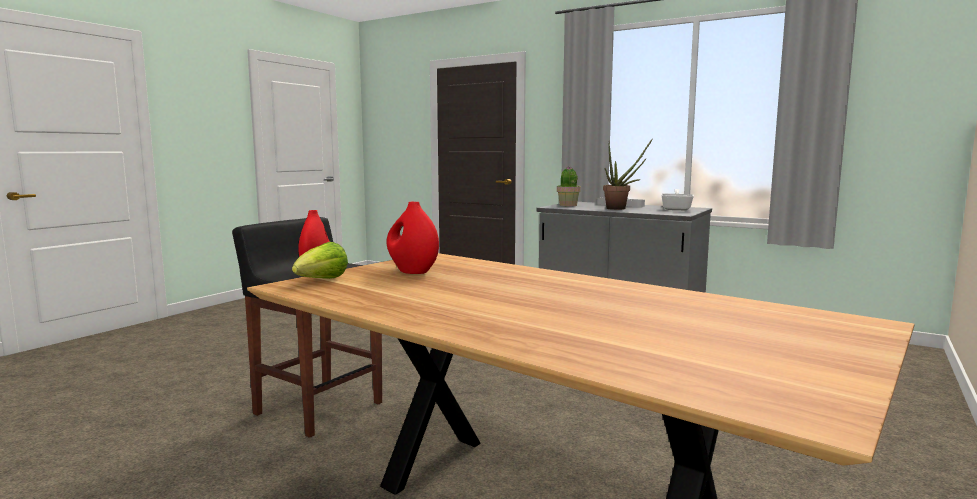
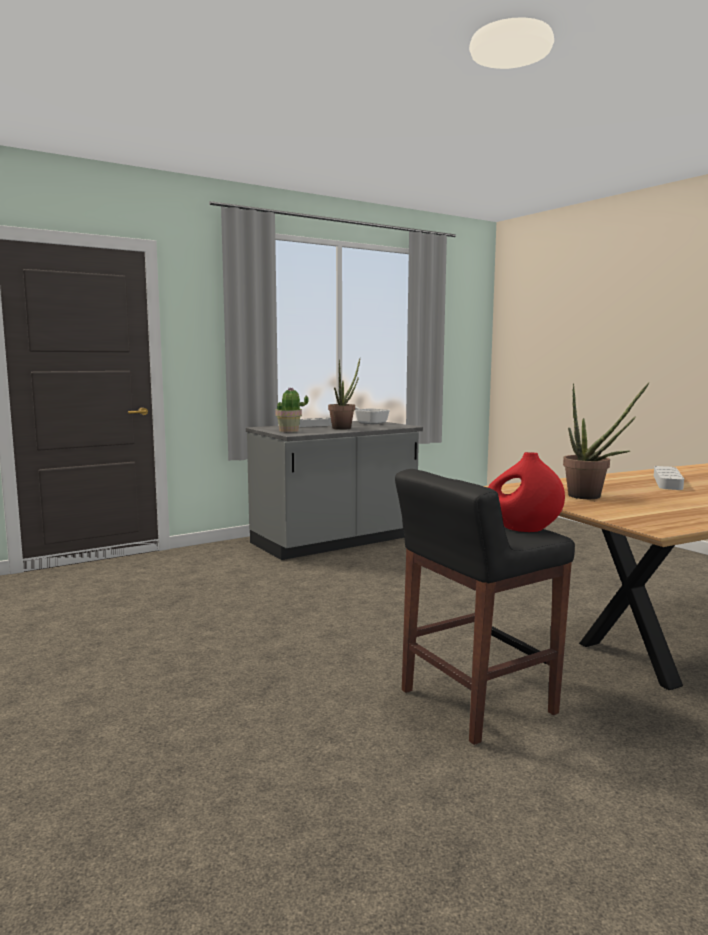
camera: 65 degrees left, 0 degrees up
(321, 281) = (632, 518): lettuce -> none
(412, 271) = (591, 497): red vase -> potted plant
(542, 288) = (667, 482): none -> grey tray

